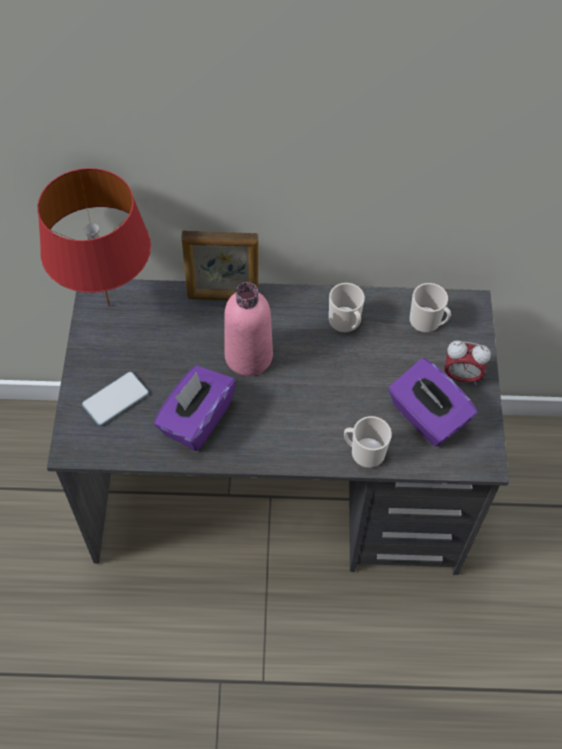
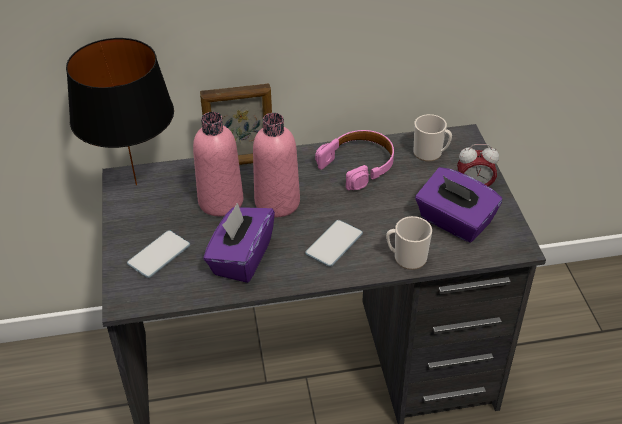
camera: 10 degrees left, 15 degrees down
(110, 305) = (137, 184): red table lamp -> black table lamp
(191, 344) = (221, 201): none -> pink bottle
(294, 420) = (334, 244): none -> phone
(346, 323) = (358, 165): mug -> pink headphones

